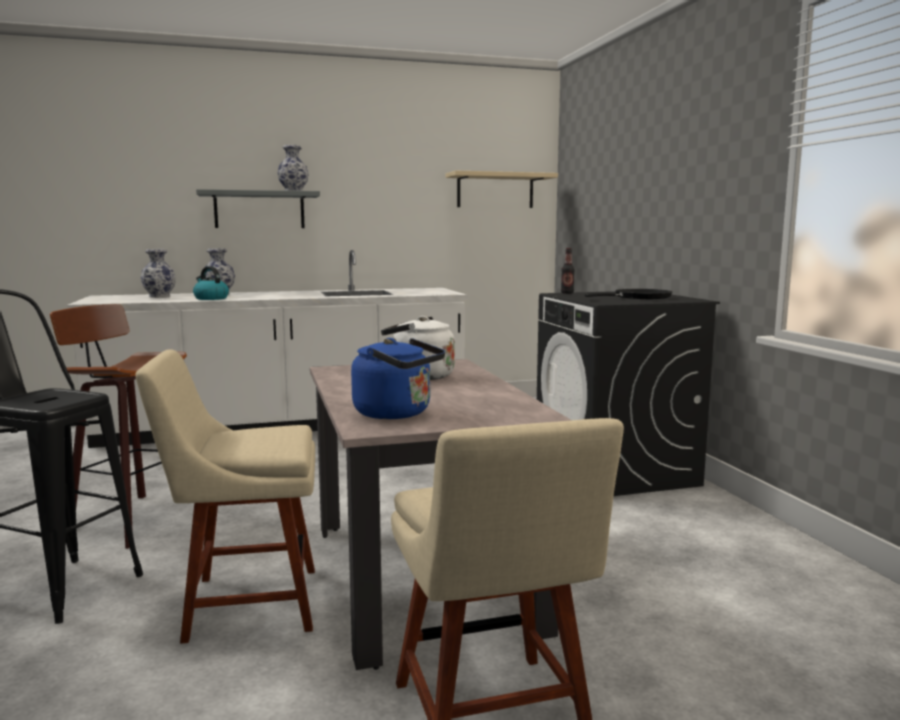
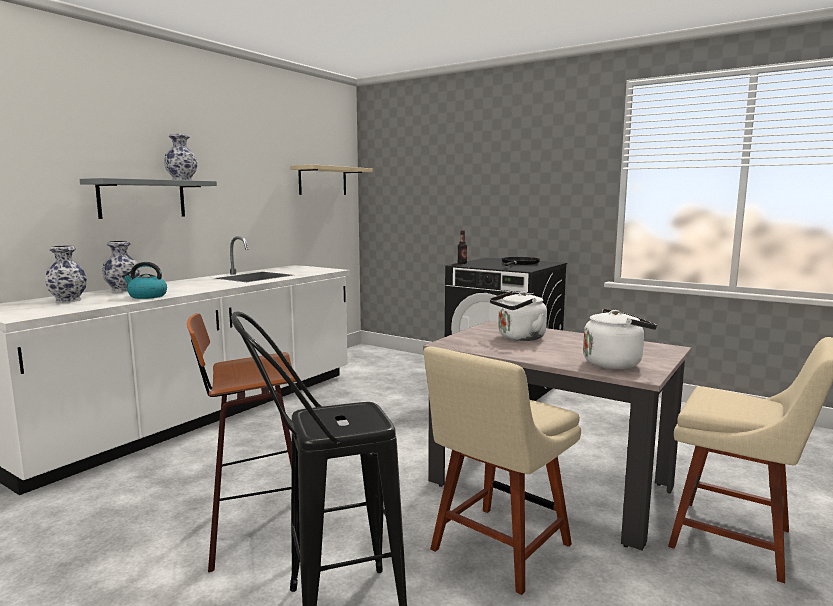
camera: 40 degrees left, 0 degrees up
(397, 413) = (615, 363): blue kettle -> white kettle

